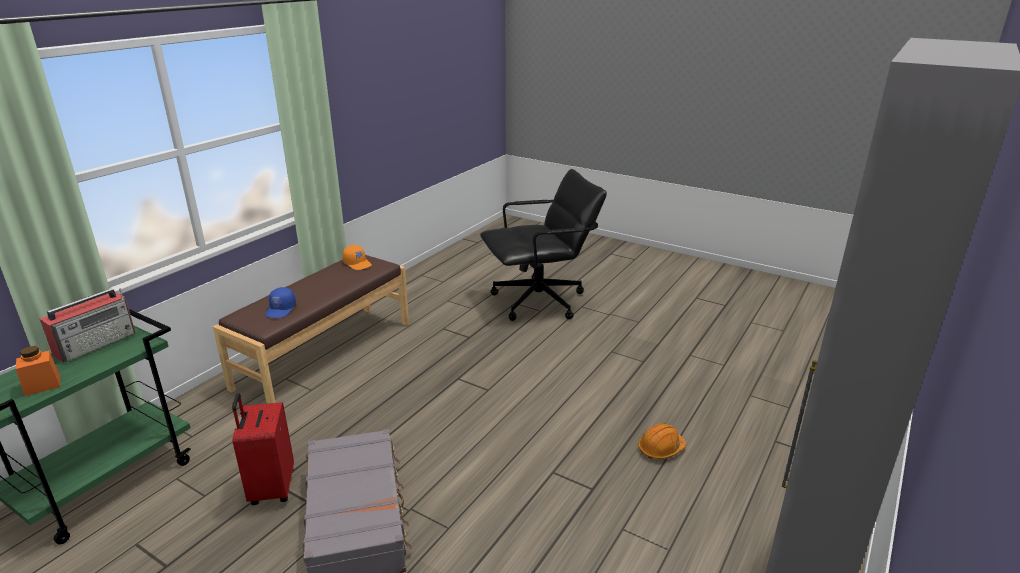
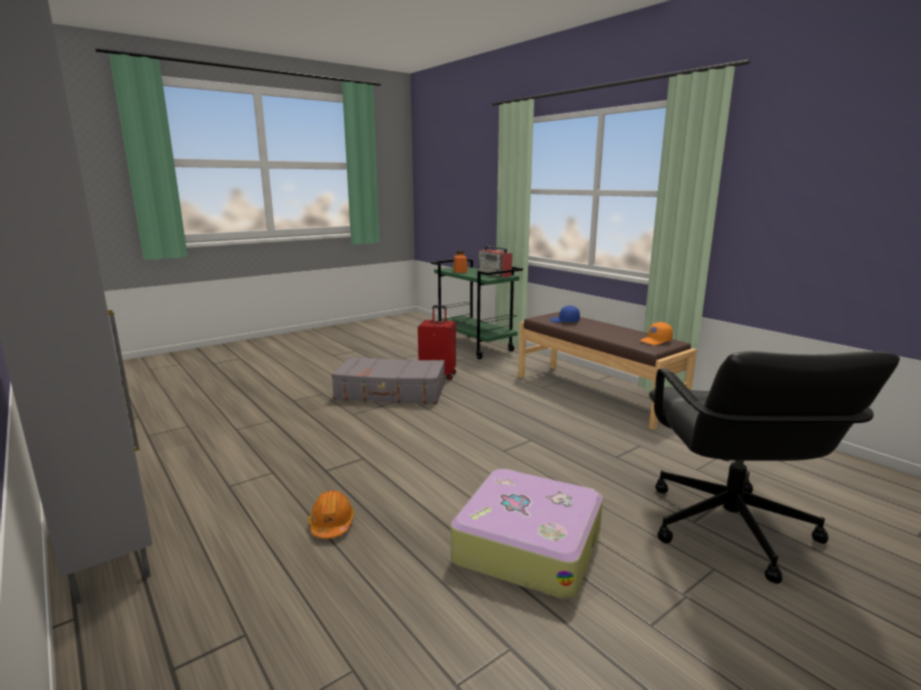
camera: 110 degrees right, 10 degrees down
(609, 360) = (527, 545): none -> suitcase

